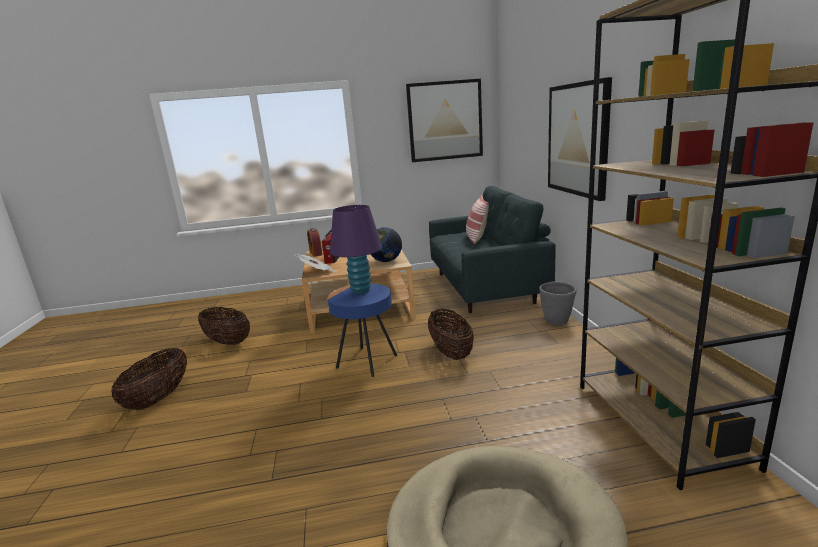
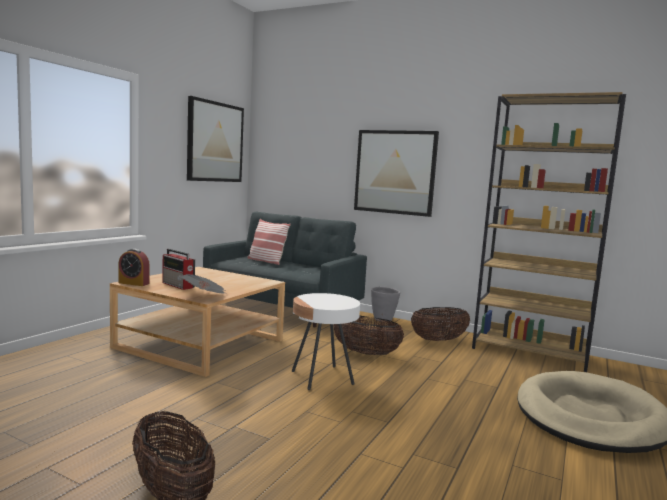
camera: 55 degrees left, 10 degrees down
(228, 342) = (108, 415): basket -> basket (439, 340)
(361, 291) = (320, 298): purple table lamp -> none
(367, 362) = (322, 378): blue side table -> white side table
(386, 261) = (248, 281): globe -> none

